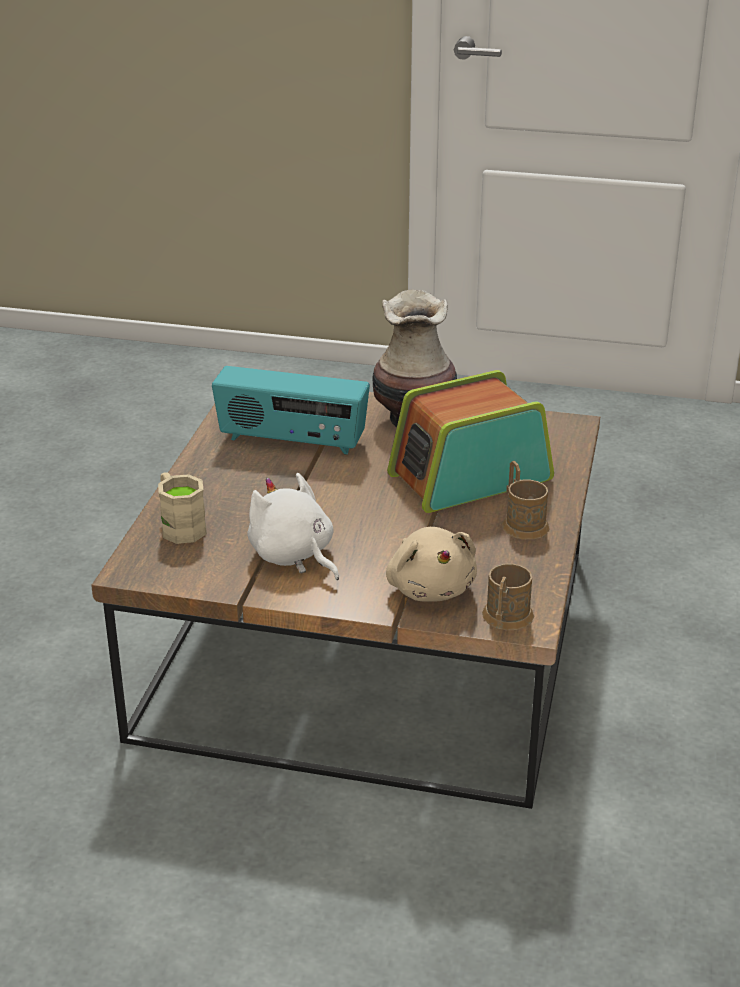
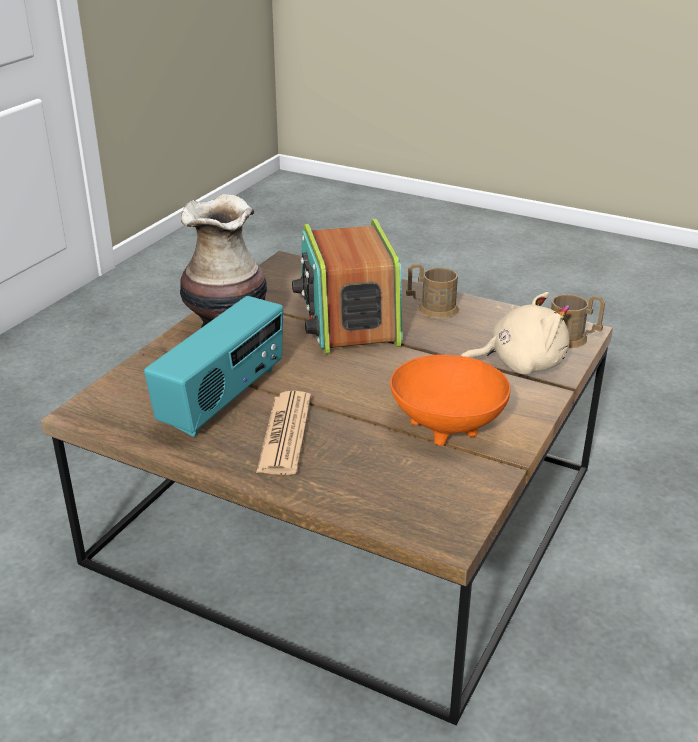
camera: 75 degrees left, 0 degrees up
(179, 526) = (364, 492): beige mug -> none
(249, 478) = (285, 434): none -> newspaper
(293, 556) = (450, 426): white plush toy -> orange bowl

